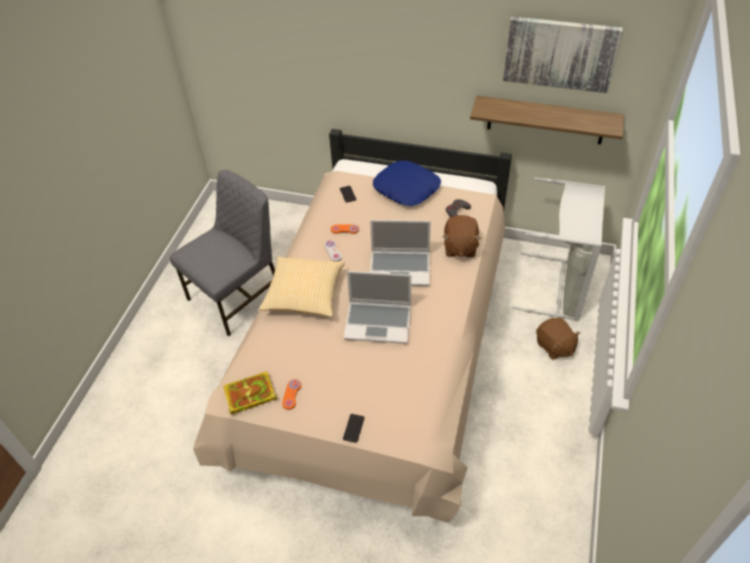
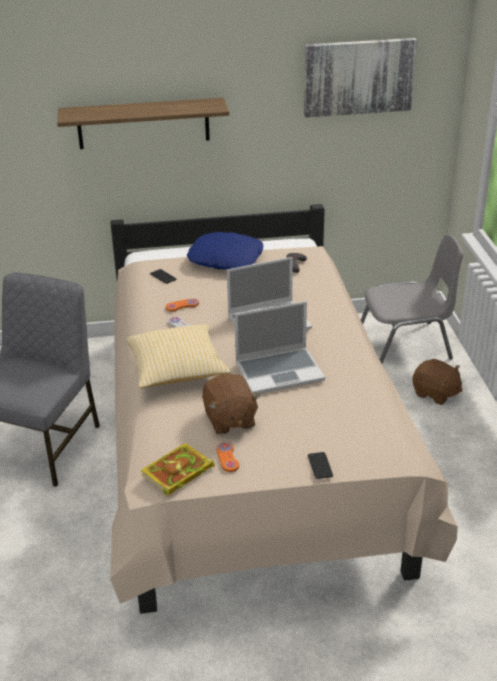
camera: 25 degrees left, 15 degrees down
(460, 247) = (318, 292): brown plush toy -> brown plush toy (229, 420)
(546, 120) = (352, 156): shelf -> shelf (143, 123)
(559, 288) = (406, 344): grey laundry basket -> grey chair

